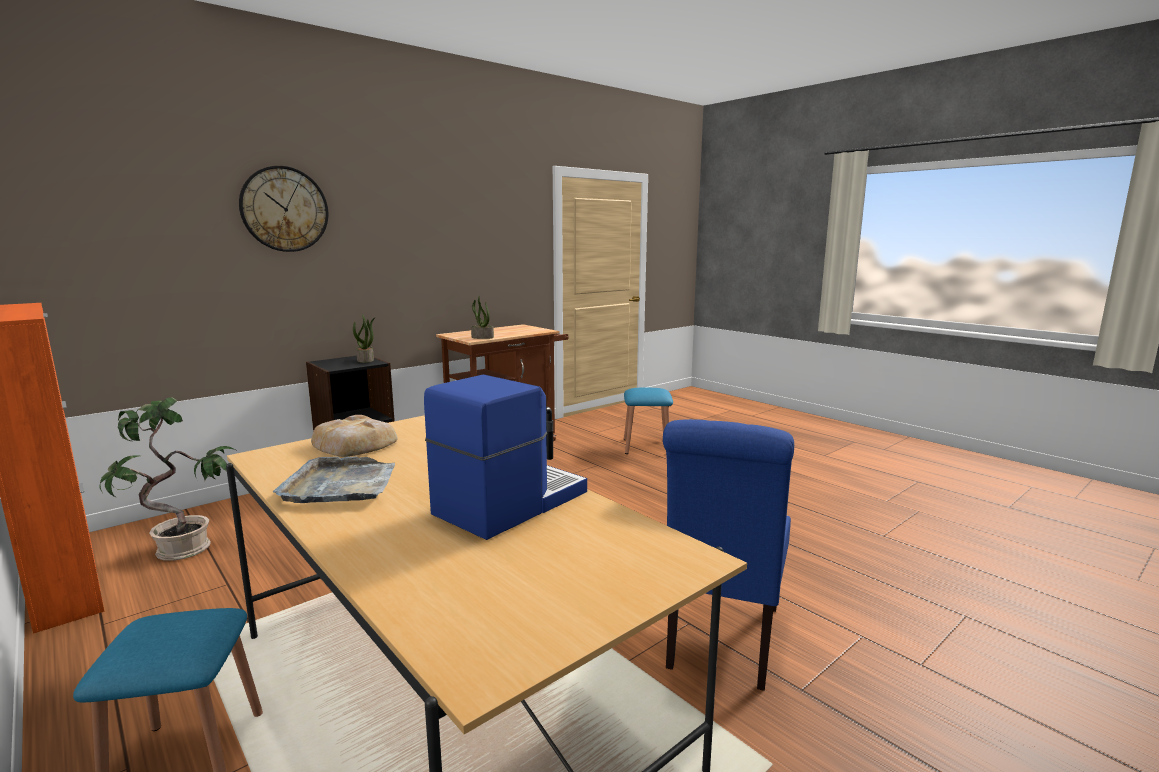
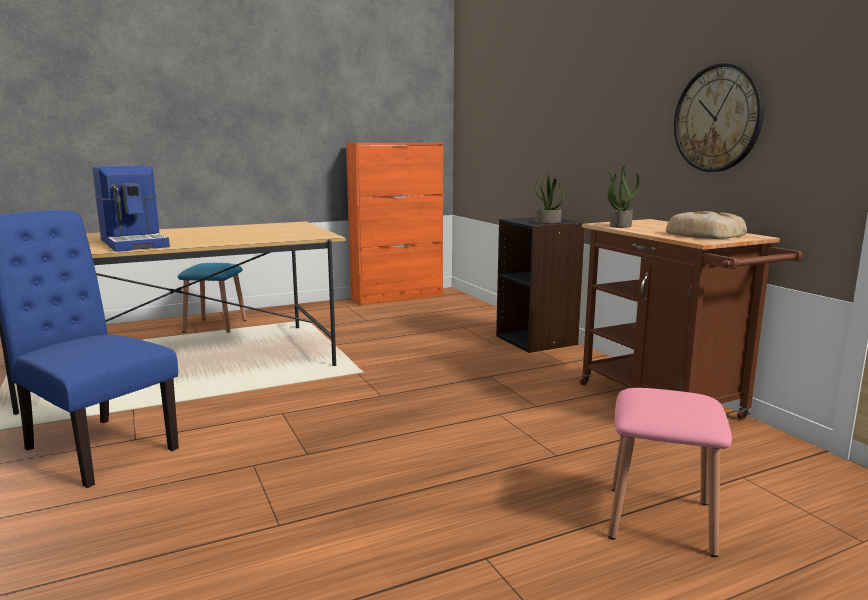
camera: 105 degrees right, 0 degrees up
(181, 550) = (422, 309): potted plant -> none
(284, 209) = (556, 70): wall clock -> wall clock (717, 118)
(341, 485) = (222, 230): grey tray -> none
(354, 444) = (291, 230): bread -> bread (703, 234)
(646, 446) = (660, 519): blue stool -> pink stool

